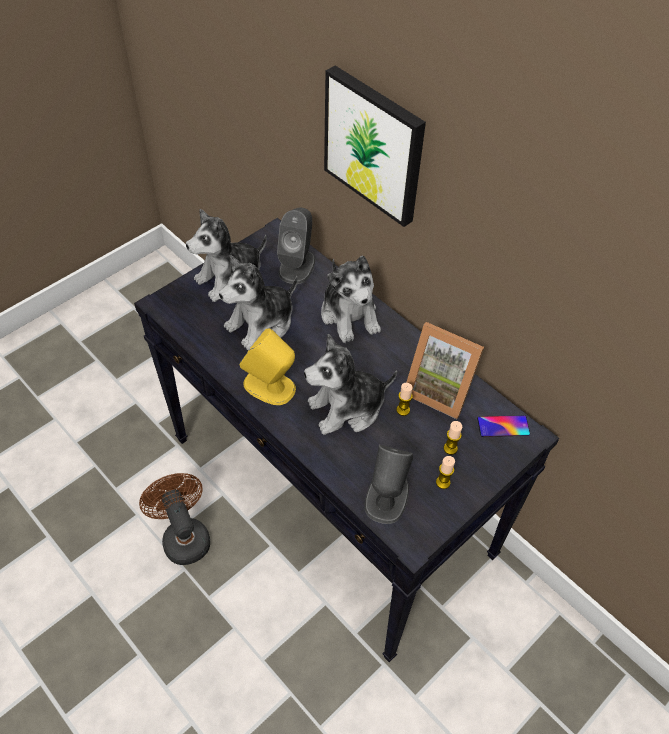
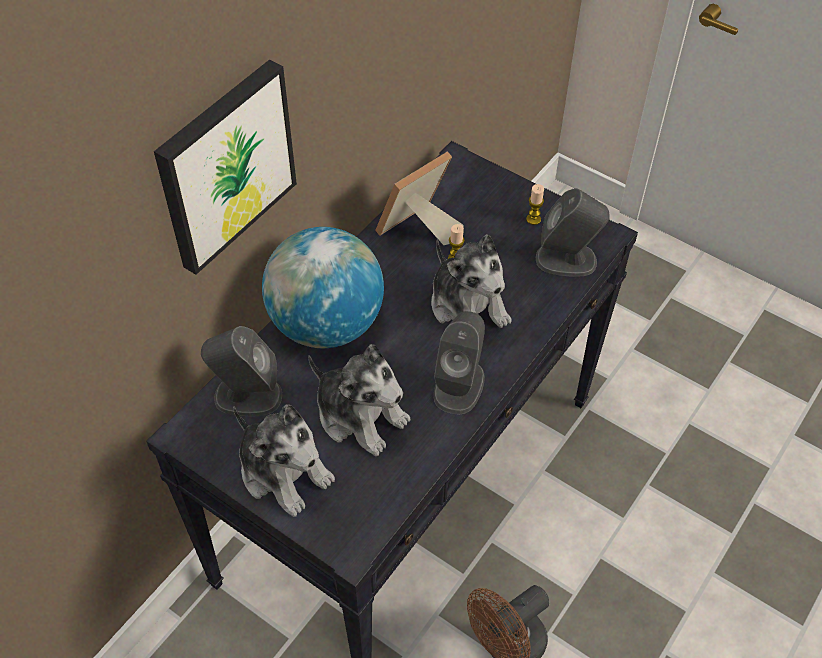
camera: 100 degrees left, 0 degrees up
(270, 386) = (459, 385): yellow speaker -> grey speaker
(350, 315) = (326, 324): plush toy -> globe
(439, 389) = (418, 231): picture frame -> picture frame turned 150 degrees counterclockwise
(450, 448) = (491, 217): candle -> none
(503, 426) = (451, 179): phone -> none

